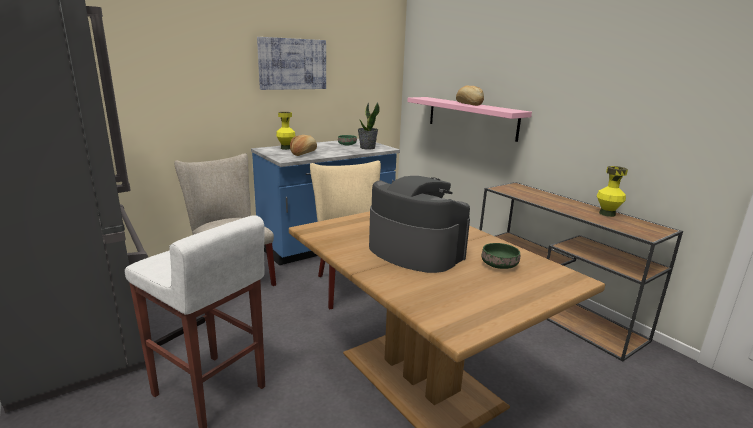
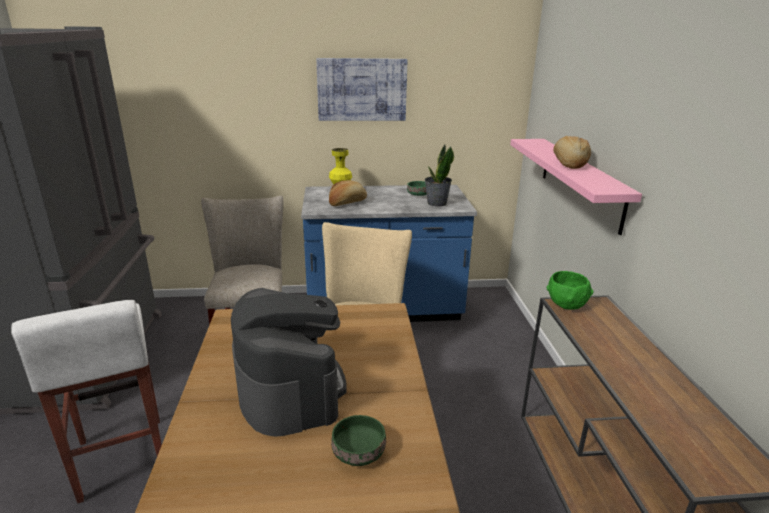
camera: 30 degrees right, 5 degrees up
(502, 188) = (566, 305): none -> green bowl
(607, 214) = (687, 404): yellow vase -> none

